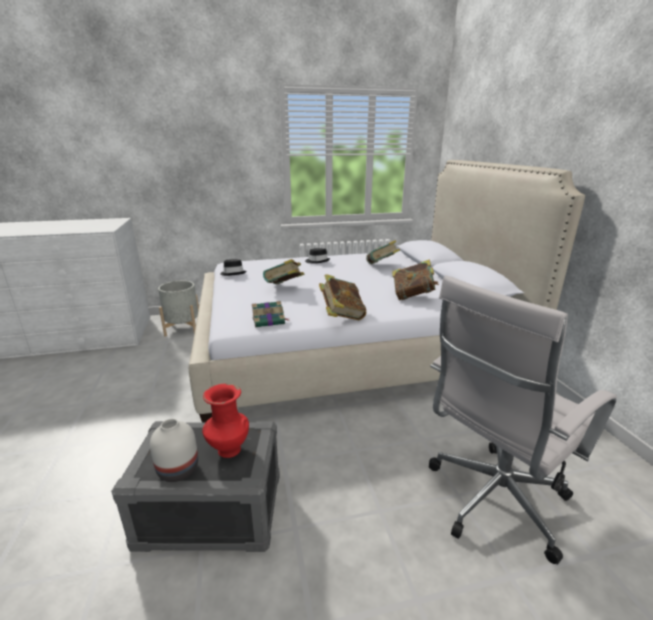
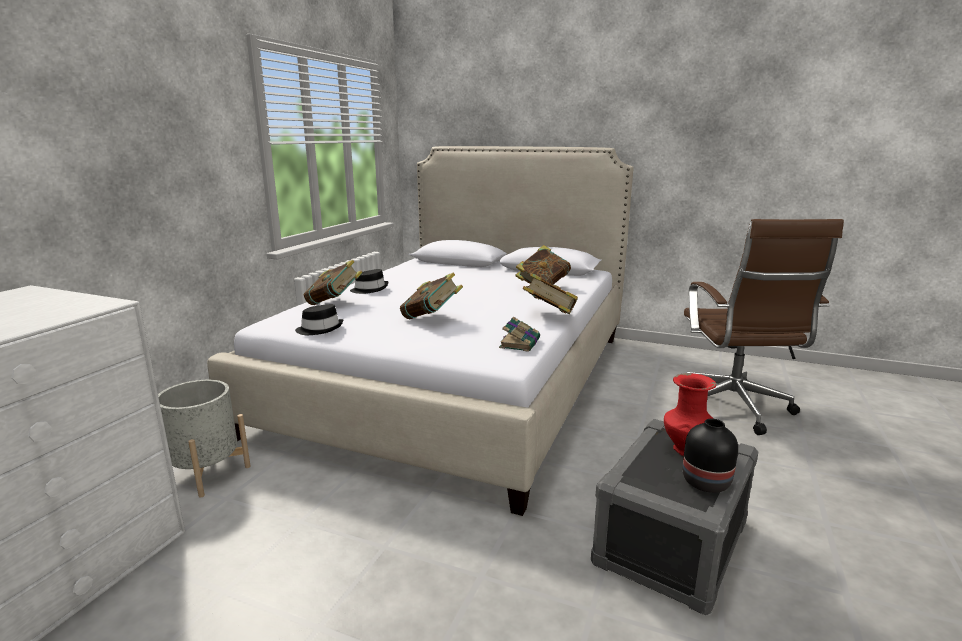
camera: 55 degrees left, 5 degrees down
(179, 469) = (704, 481): white vase -> black vase
(382, 266) = (443, 275): book -> book (334, 303)
(492, 502) = (734, 409): white office chair -> brown office chair

